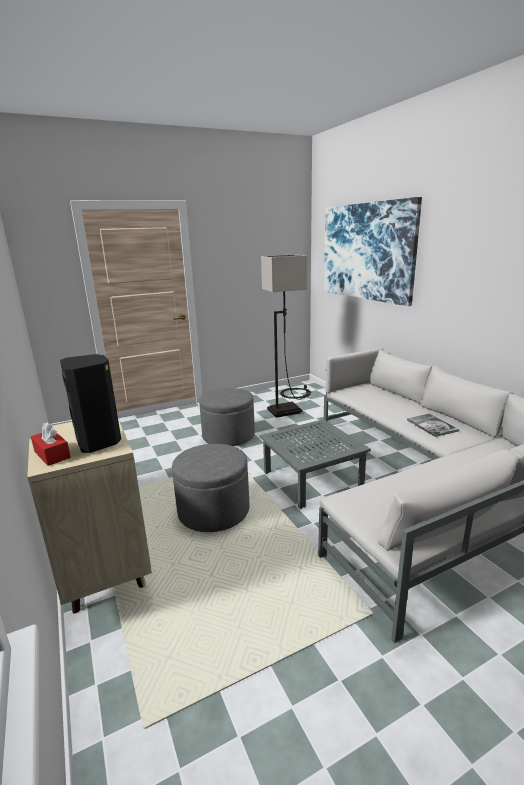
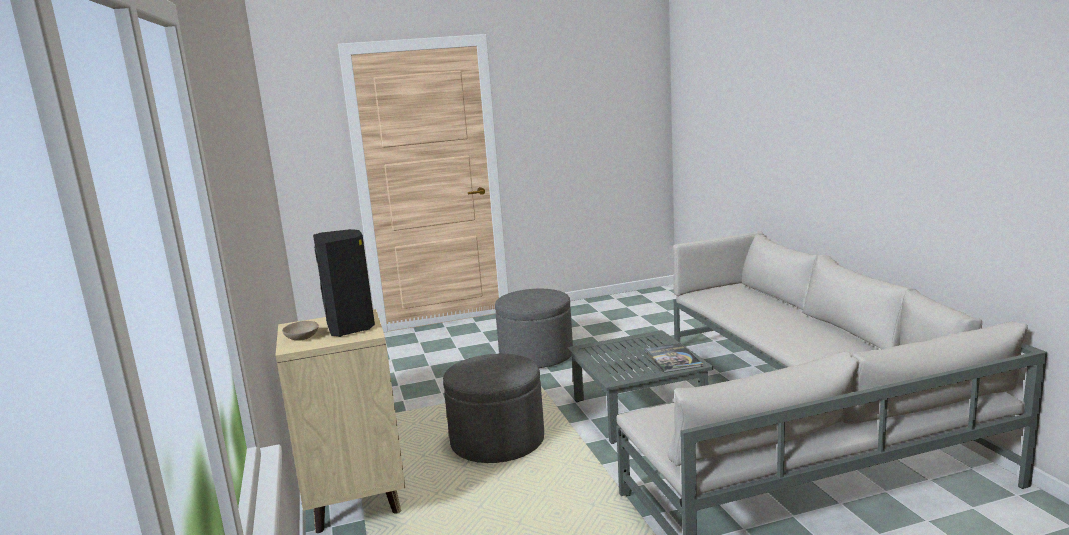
camera: 10 degrees right, 5 degrees down
(52, 454) = (301, 338): red tissue box -> beige bowl
(291, 401) = (638, 313): floor lamp -> none
(366, 251) = (738, 94): picture -> none
(432, 425) = (806, 337): book -> book (673, 359)

